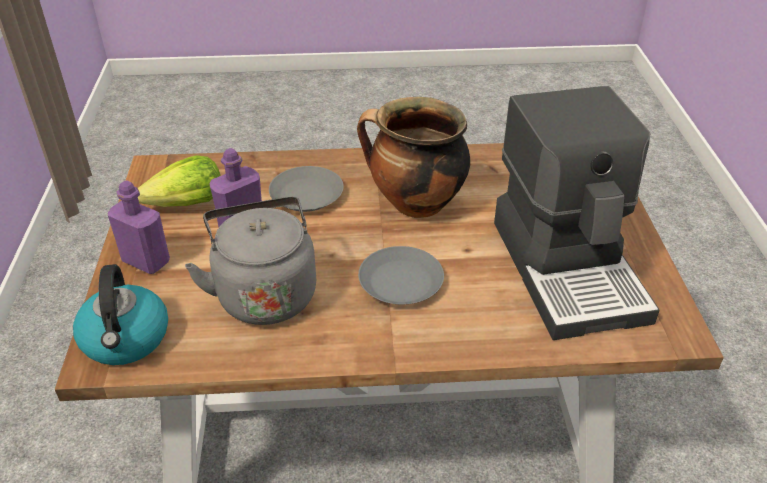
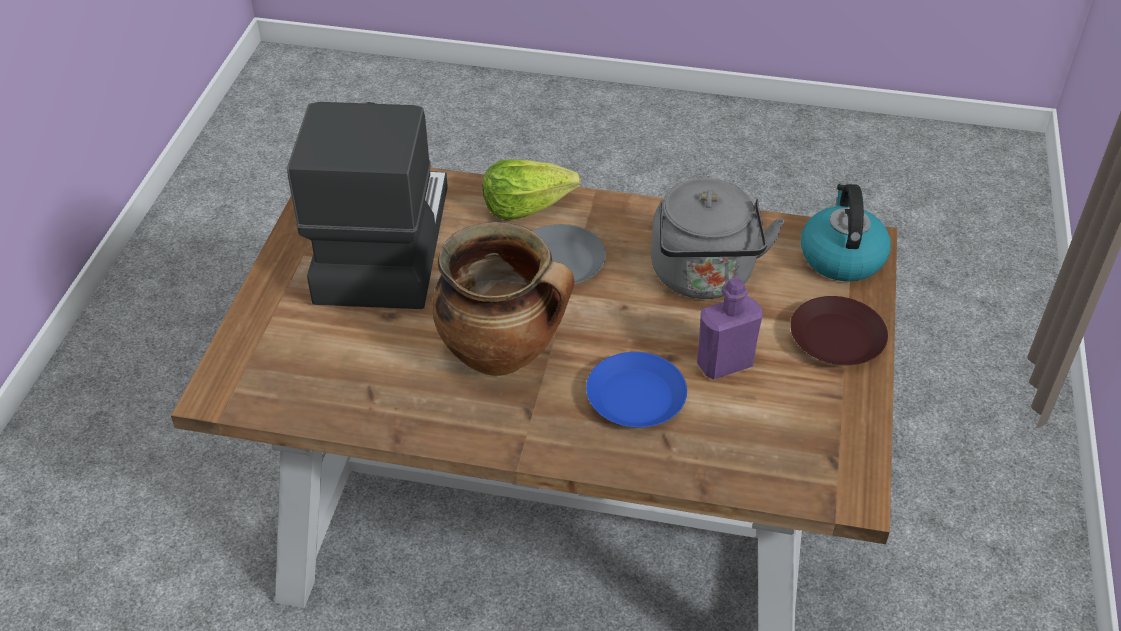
camera: 165 degrees left, 5 degrees up
(146, 261) = (836, 338): purple bottle -> brown plate
(186, 204) = (796, 414): lettuce -> lettuce (526, 205)
(306, 195) = (637, 397): grey plate -> blue plate

